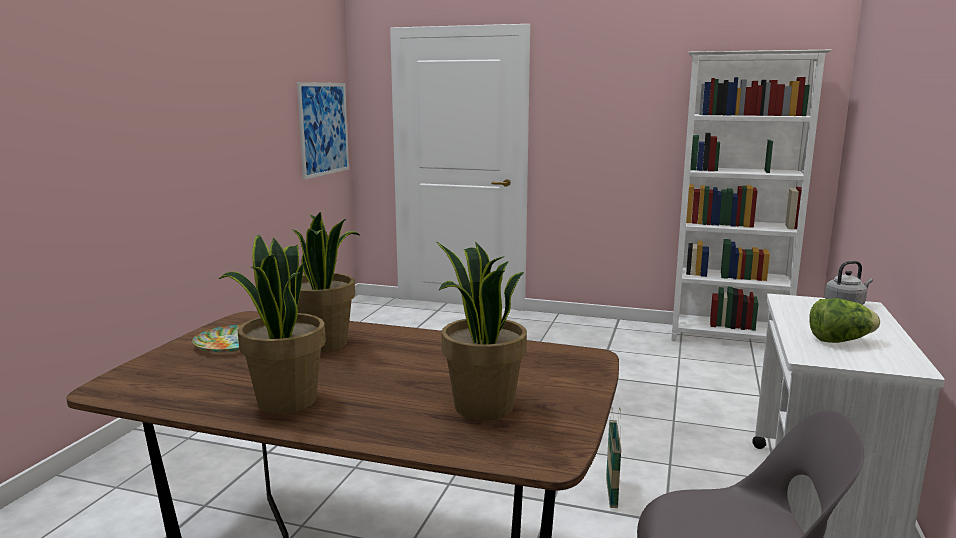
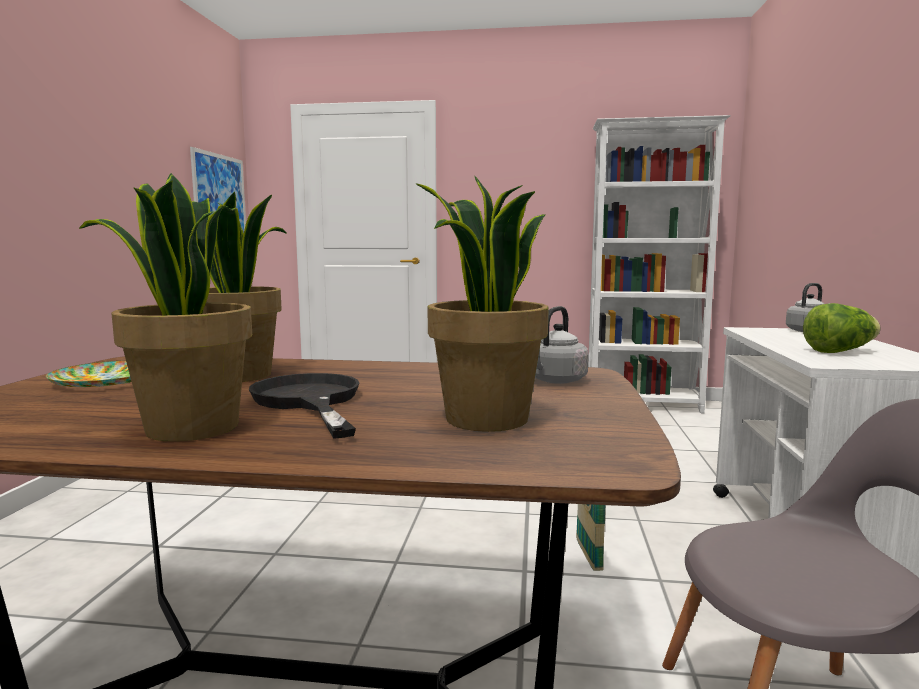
camera: 10 degrees left, 5 degrees down
(367, 378) = (309, 401): none -> black frying pan
(559, 366) = (555, 381): none -> grey kettle

